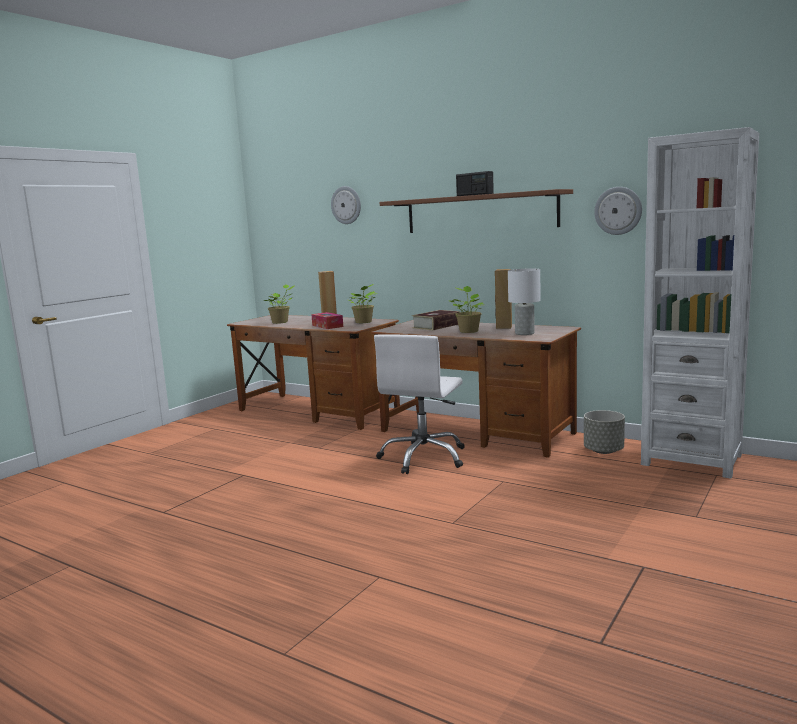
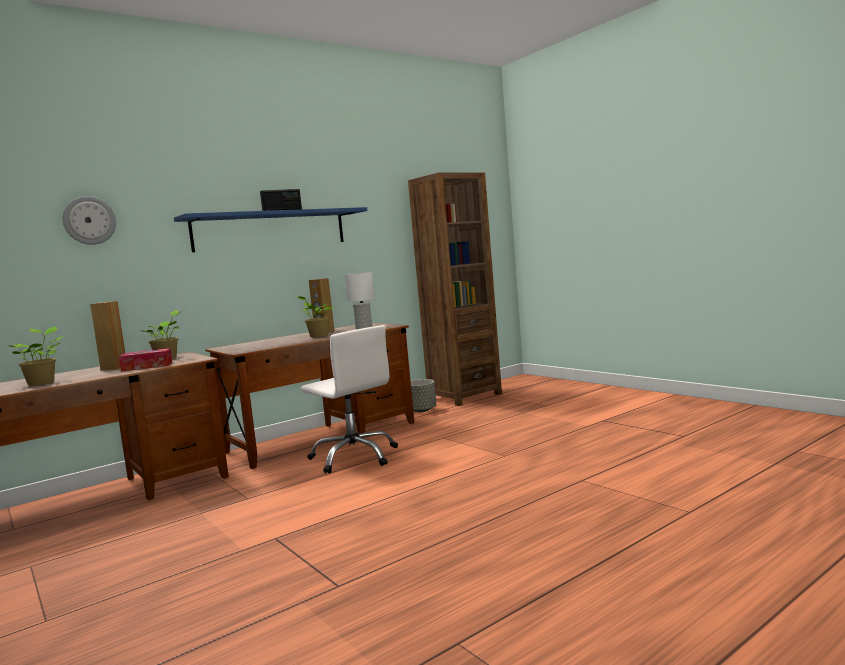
camera: 70 degrees left, 5 degrees down
(436, 326) = (266, 342): book -> none
(480, 213) = (271, 230): brown shelf -> blue shelf
(618, 210) = (382, 228): wall clock -> none
(691, 460) = (464, 396): white bookcase -> brown bookcase

